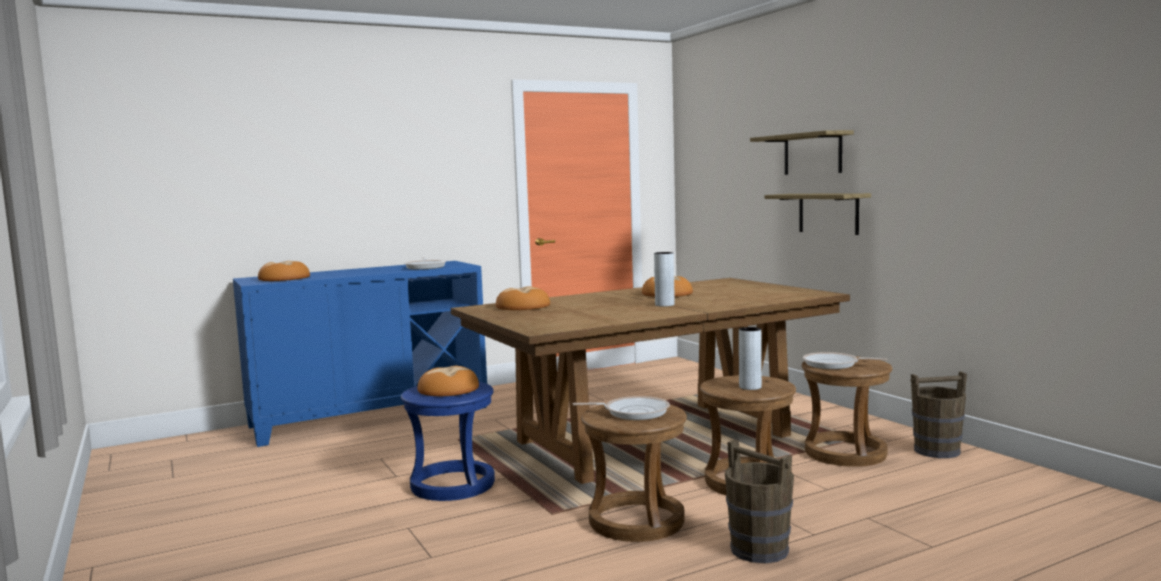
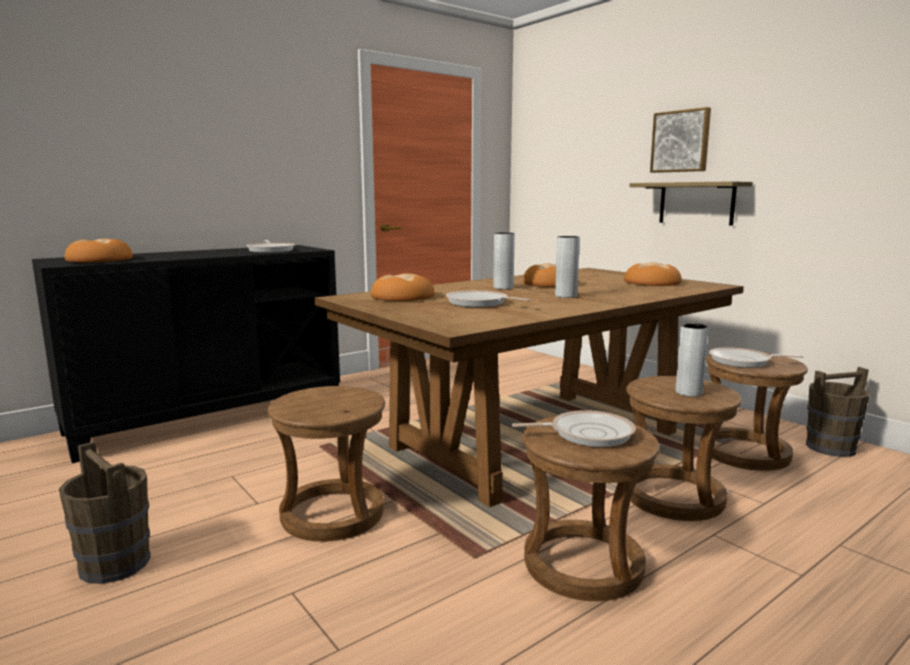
camera: 10 degrees left, 5 degrees up
(370, 416) = (208, 417): blue cabinet -> black cabinet
(447, 389) = (327, 400): bread -> bread (651, 283)
(452, 485) = (332, 514): blue stool -> brown stool
(581, 311) = (479, 303): none -> frying pan
(619, 298) = (503, 288): none -> grey vase
(759, 549) = (758, 606): brown bucket -> brown bucket (115, 563)
(812, 154) = (681, 141): shelf -> picture

